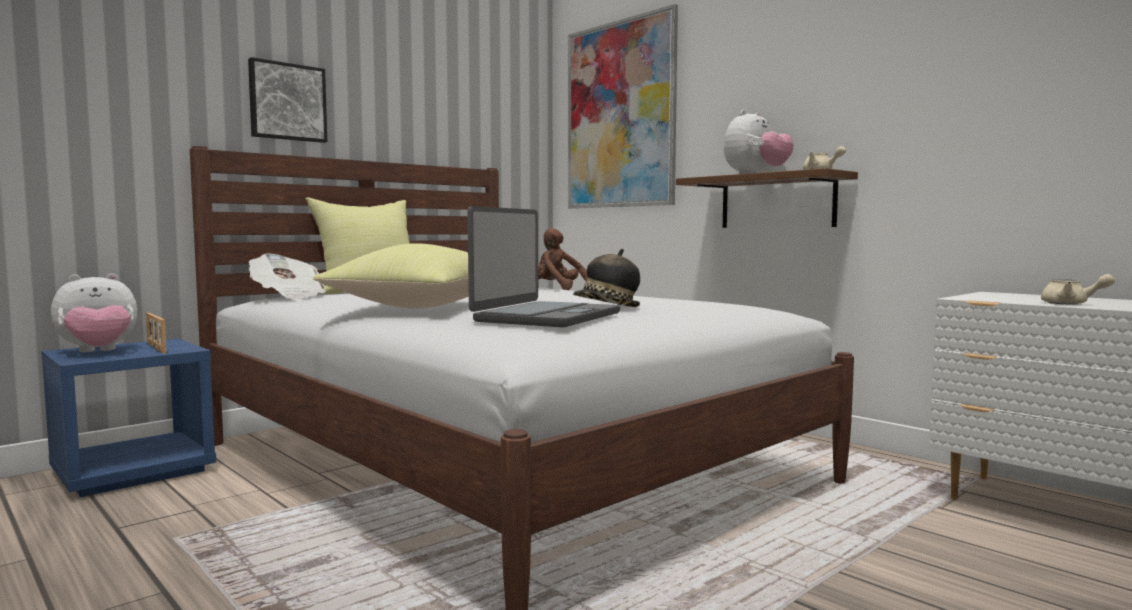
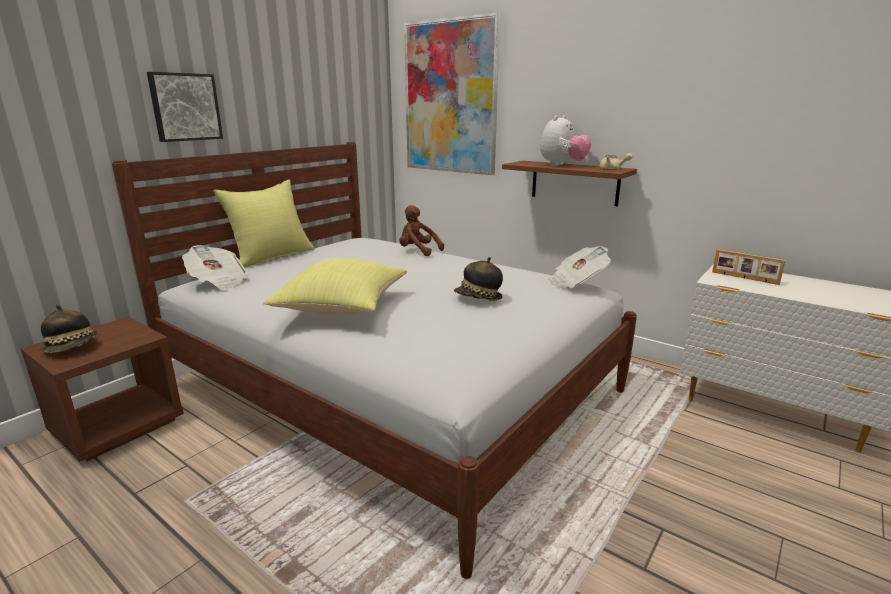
camera: 10 degrees left, 15 degrees up
(98, 352) = (73, 347): plush toy -> hat
(134, 471) = (118, 426): blue nightstand -> brown nightstand
(155, 348) = (118, 336): picture frame -> picture frame (744, 278)
(546, 317) = (448, 326): laptop -> none
(758, 304) = (575, 282): none -> newspaper
(1071, 304) = (782, 291): beige teapot -> none

